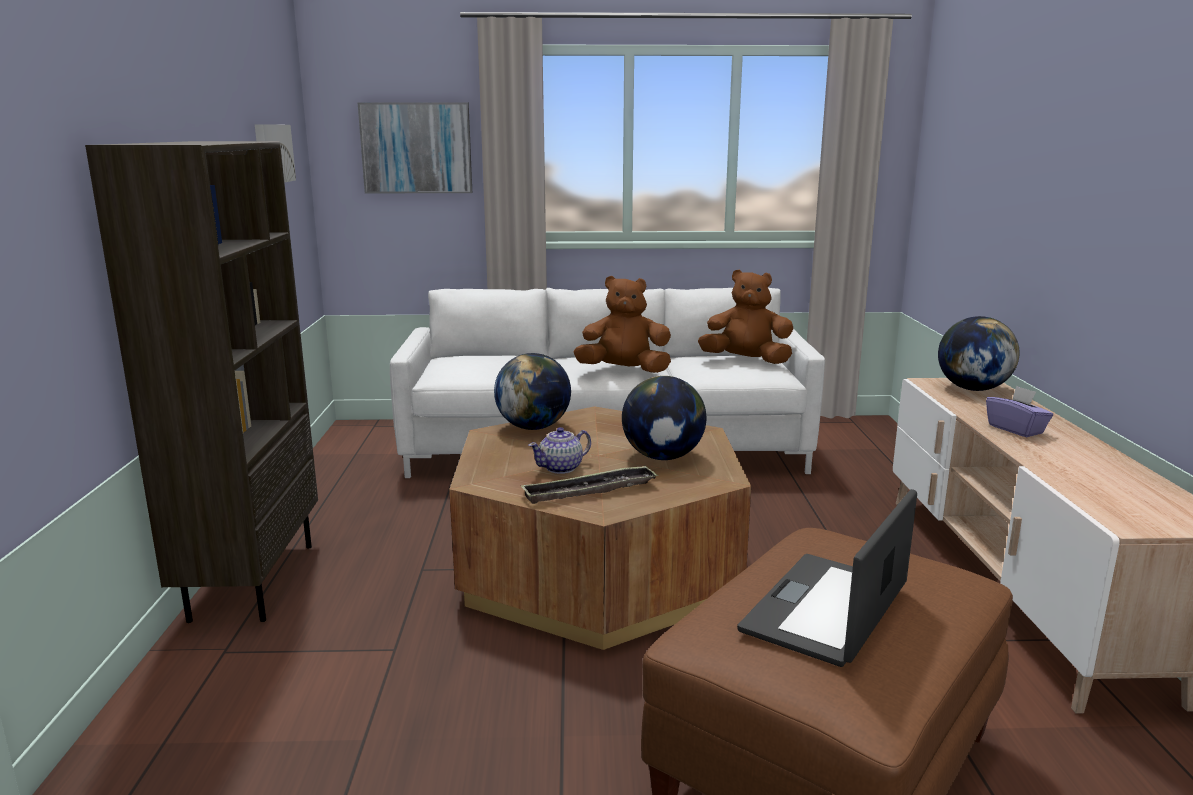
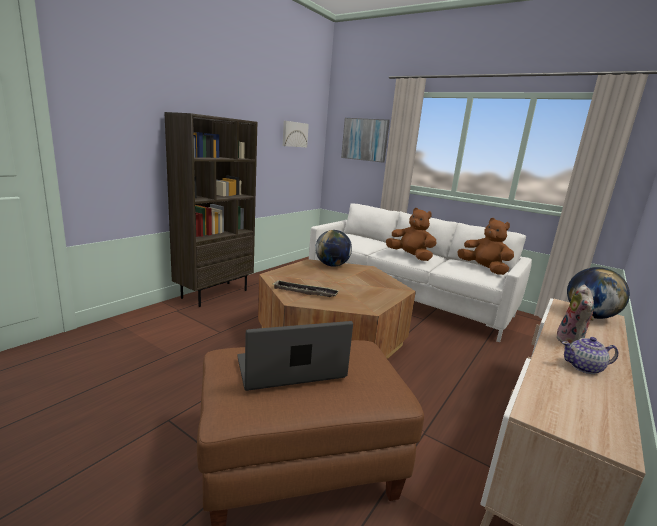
camera: 35 degrees right, 0 degrees up
(561, 468) = (312, 281): teapot -> teapot (584, 367)
(663, 457) = (361, 292): globe -> none
(1016, 429) = (571, 342): purple tissue box -> plush toy

